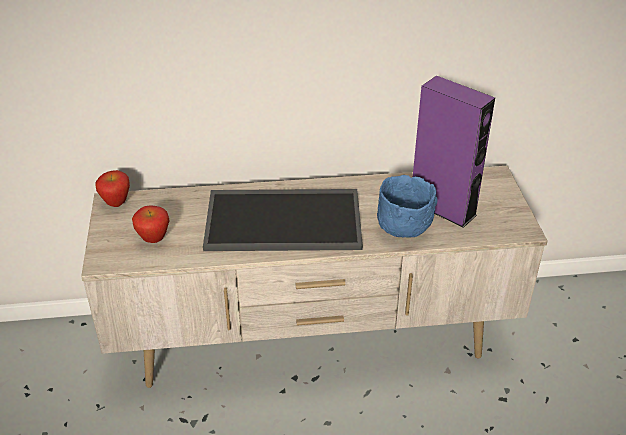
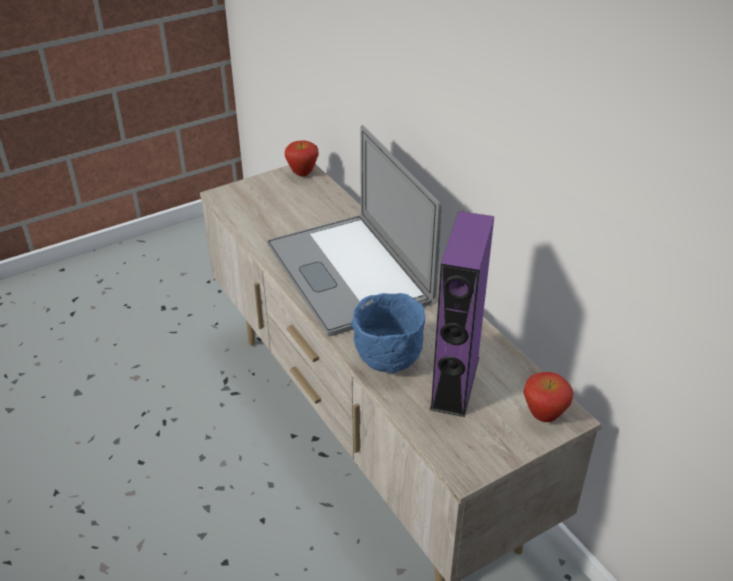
camera: 65 degrees right, 0 degrees up
(154, 240) = (266, 209): apple -> apple (543, 416)
(285, 219) = (348, 272): tray -> laptop

